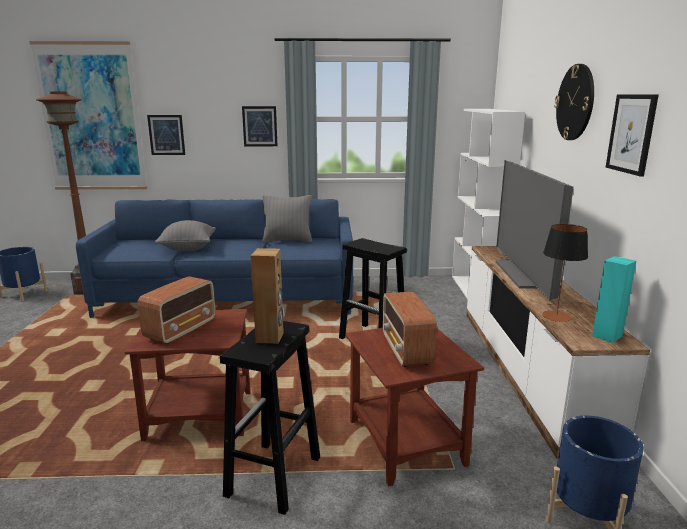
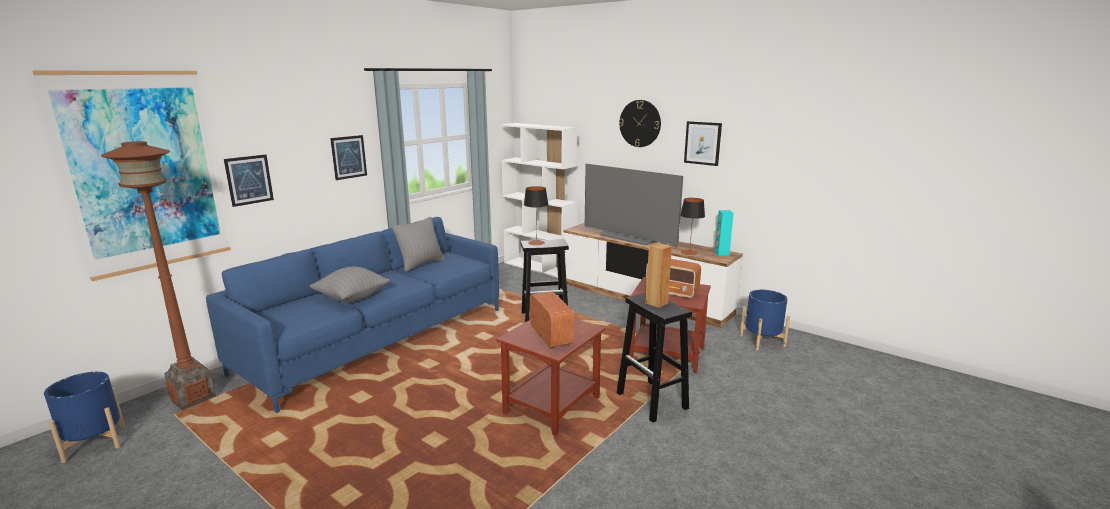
camera: 50 degrees left, 0 degrees up
(367, 243) = (536, 243): none -> table lamp

